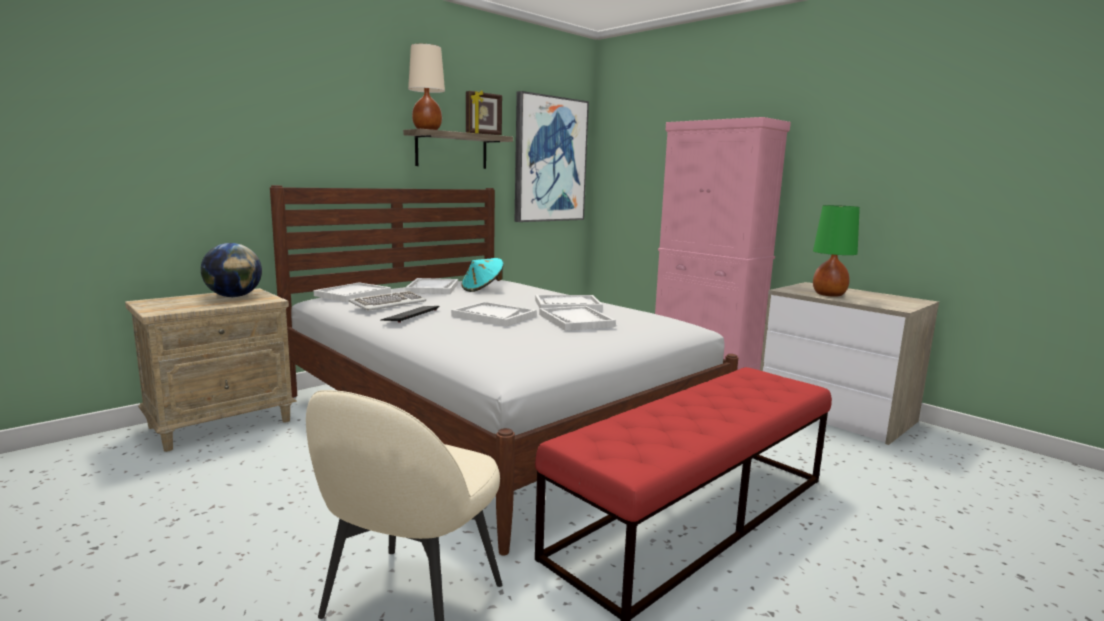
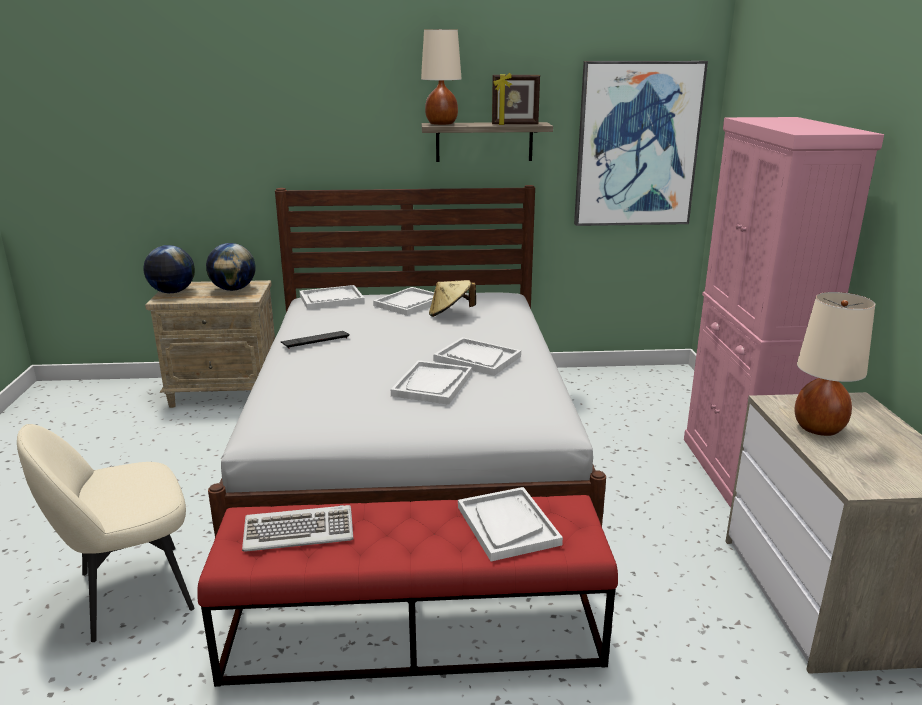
camera: 40 degrees right, 10 degrees up
(157, 306) = (172, 292): none -> globe
(388, 304) = (329, 320): keyboard -> keyboard (299, 531)
(482, 289) = (450, 314): turquoise hat -> beige hat
(494, 316) = (373, 359): white tray -> white tray (507, 525)
(828, 295) = (818, 428): green table lamp -> beige table lamp

